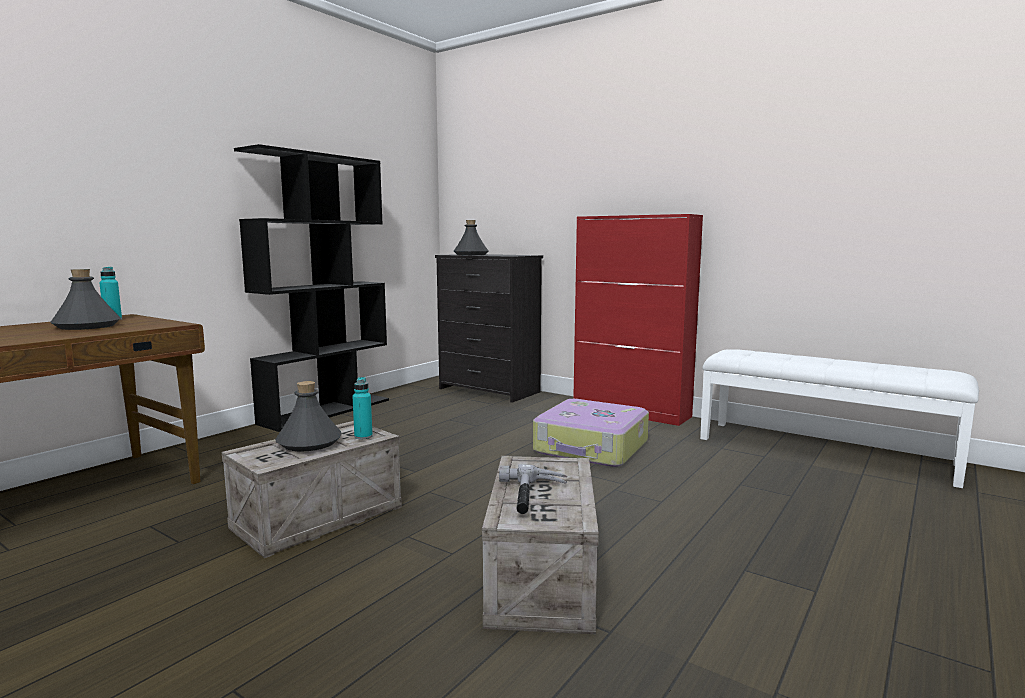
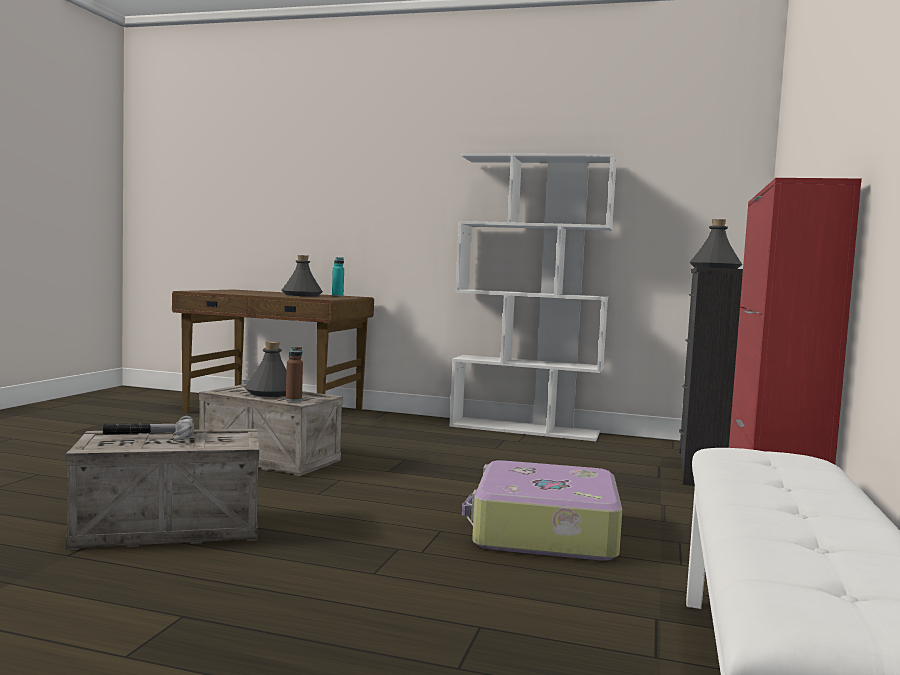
camera: 70 degrees right, 5 degrees down
(326, 411) = (525, 429): black bookcase -> white bookcase
(363, 436) = (293, 400): turquoise bottle -> brown bottle

